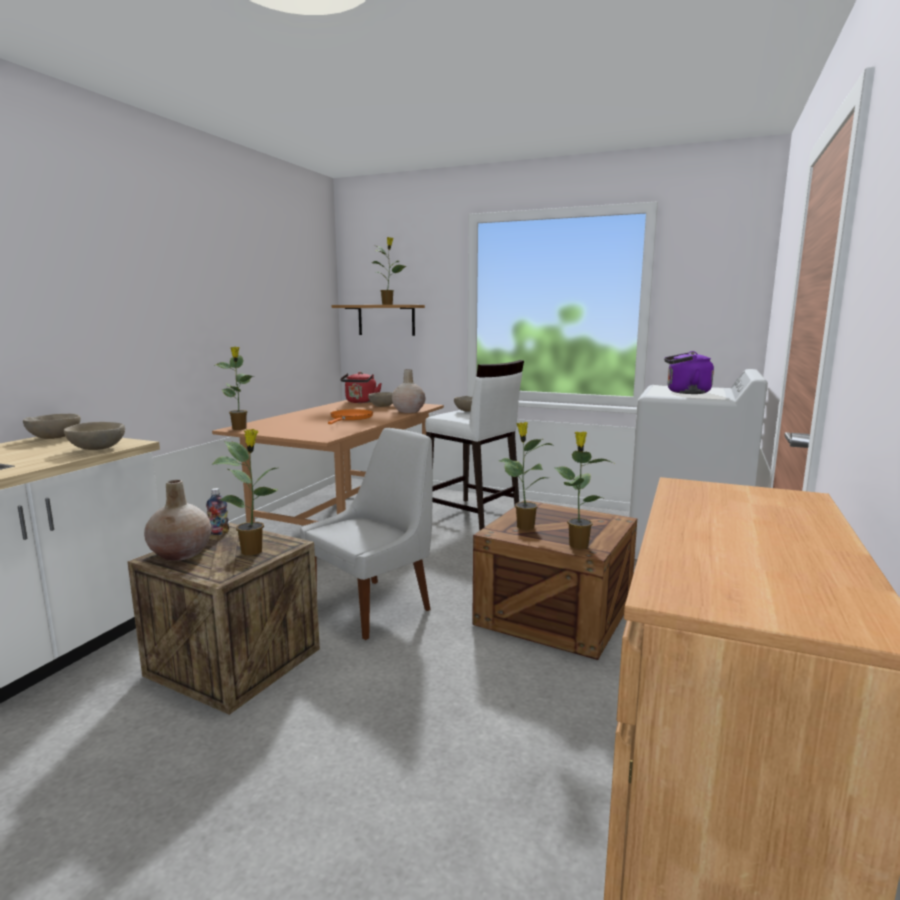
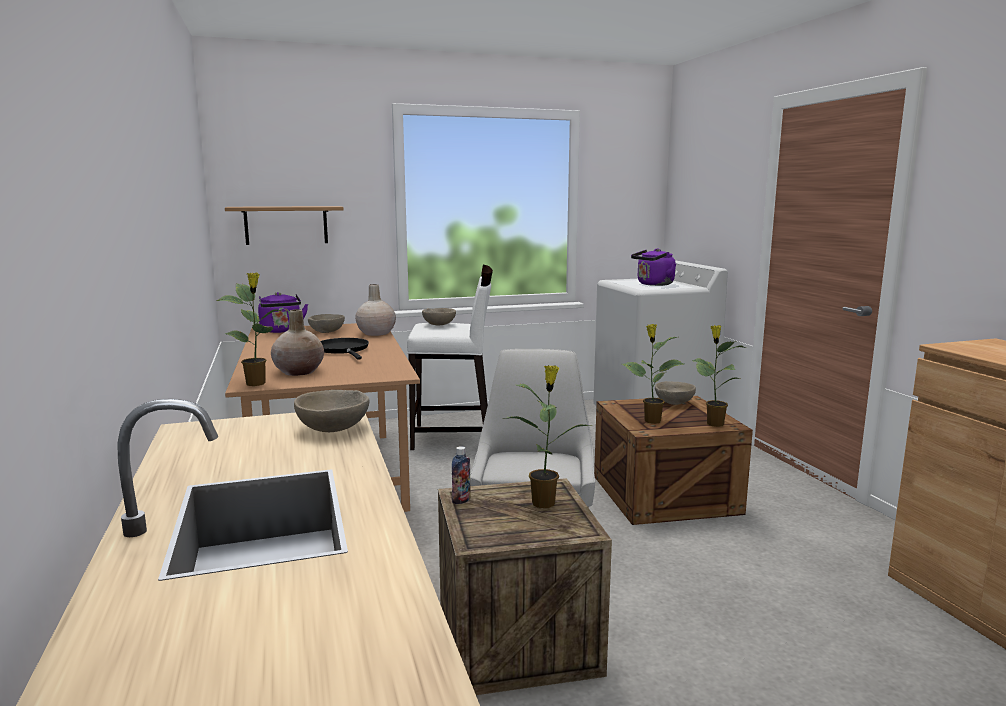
camera: 40 degrees left, 0 degrees up
(55, 437) = (198, 433): beige bowl -> beige bowl (674, 403)
(181, 553) = (487, 529): beige vase -> beige vase (299, 372)
(350, 418) = (343, 350): orange frying pan -> black frying pan
(360, 402) = (281, 331): red kettle -> purple kettle
(388, 304) = (303, 206): potted plant -> none

